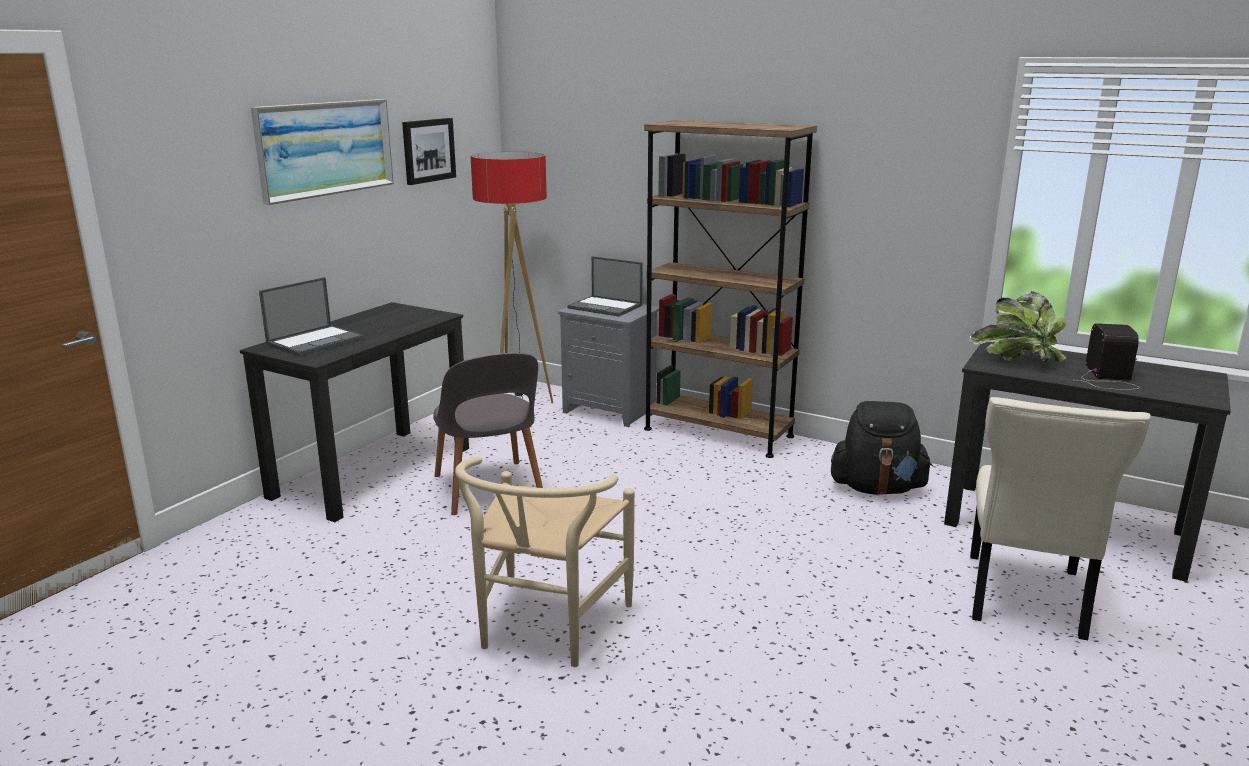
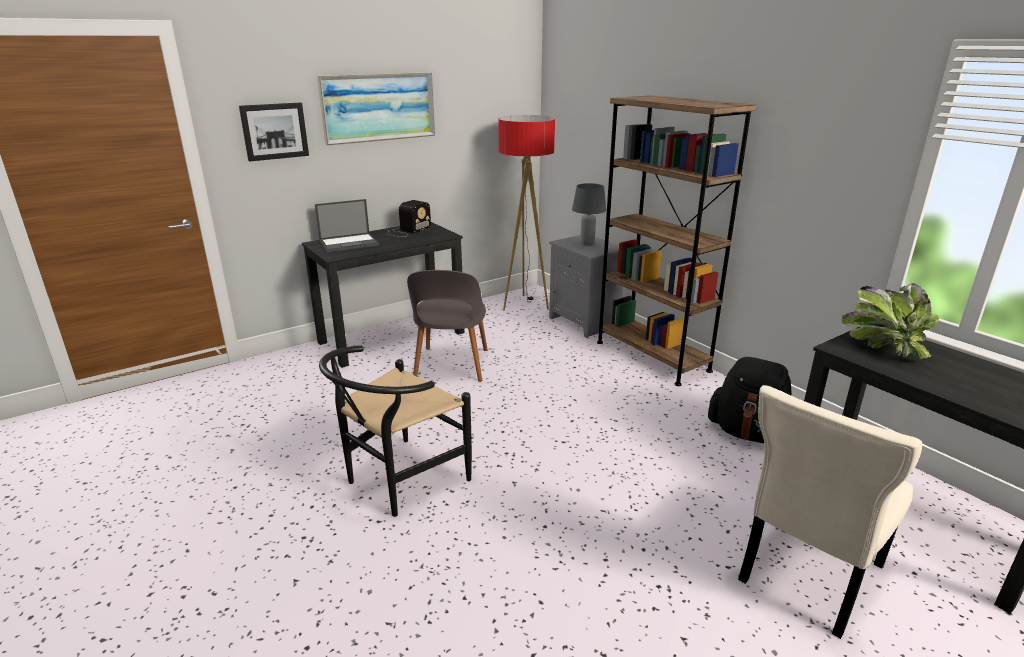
camera: 25 degrees right, 5 degrees up
(428, 150) = (470, 112): picture -> picture (274, 131)
(545, 630) = (398, 482): beige chair -> black chair
(606, 307) = (587, 243): laptop -> grey table lamp
(1108, 377) = (967, 386): radio -> radio (407, 231)

